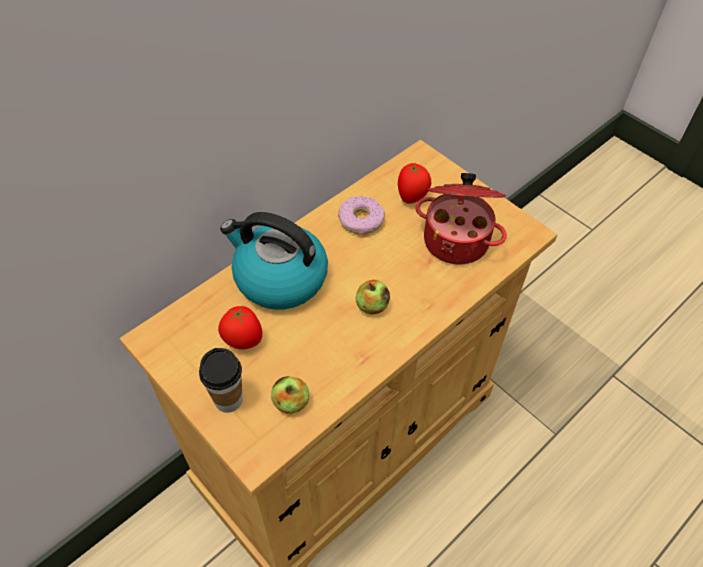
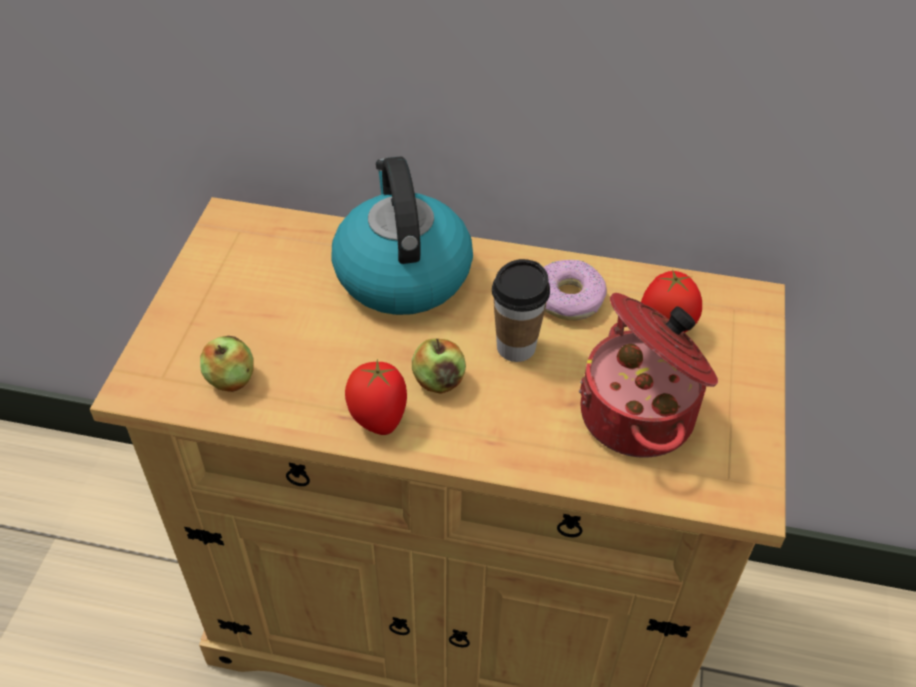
camera: 55 degrees right, 5 degrees down
(228, 400) = (195, 323): cup -> cup (516, 347)
(243, 341) = (284, 292): tomato -> tomato (377, 419)

